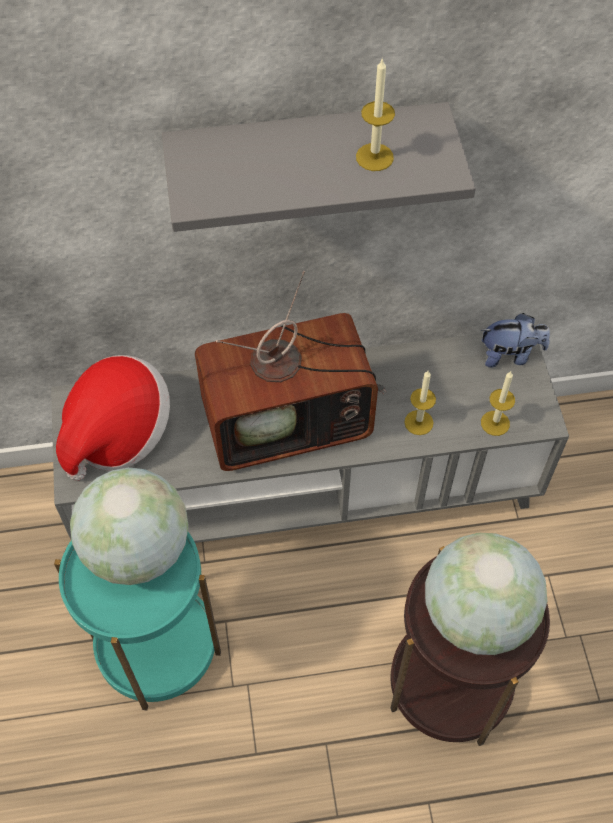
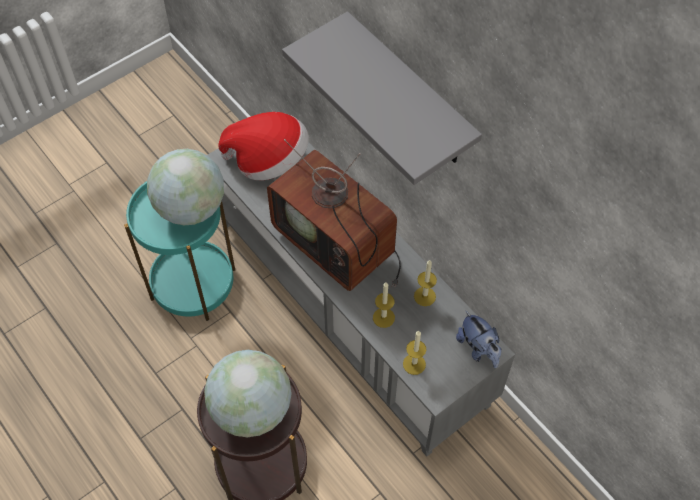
camera: 60 degrees right, 0 degrees up
(374, 157) = (402, 117): candle -> candle (424, 296)

